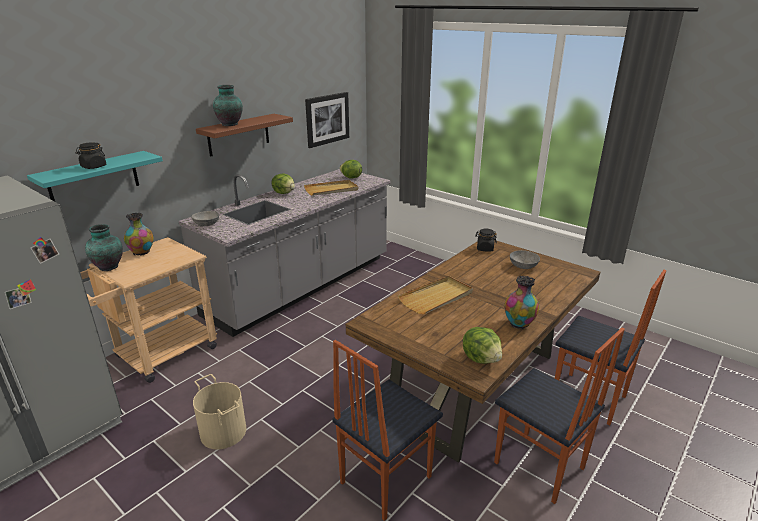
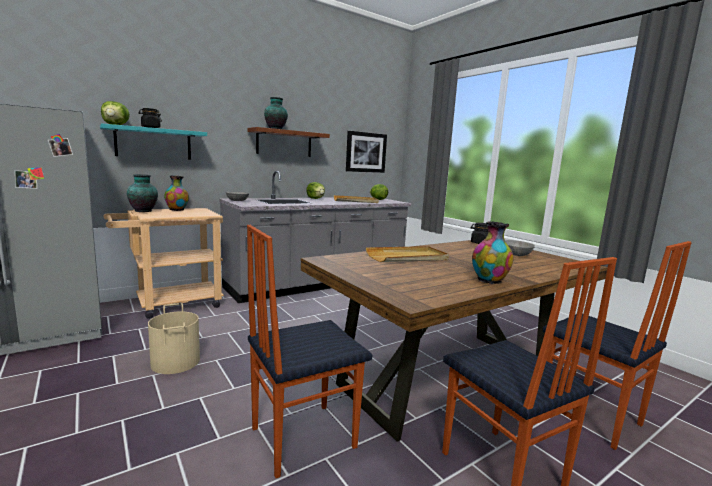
camera: 15 degrees right, 15 degrees down
(481, 358) = (427, 293): lettuce -> lettuce (115, 125)

